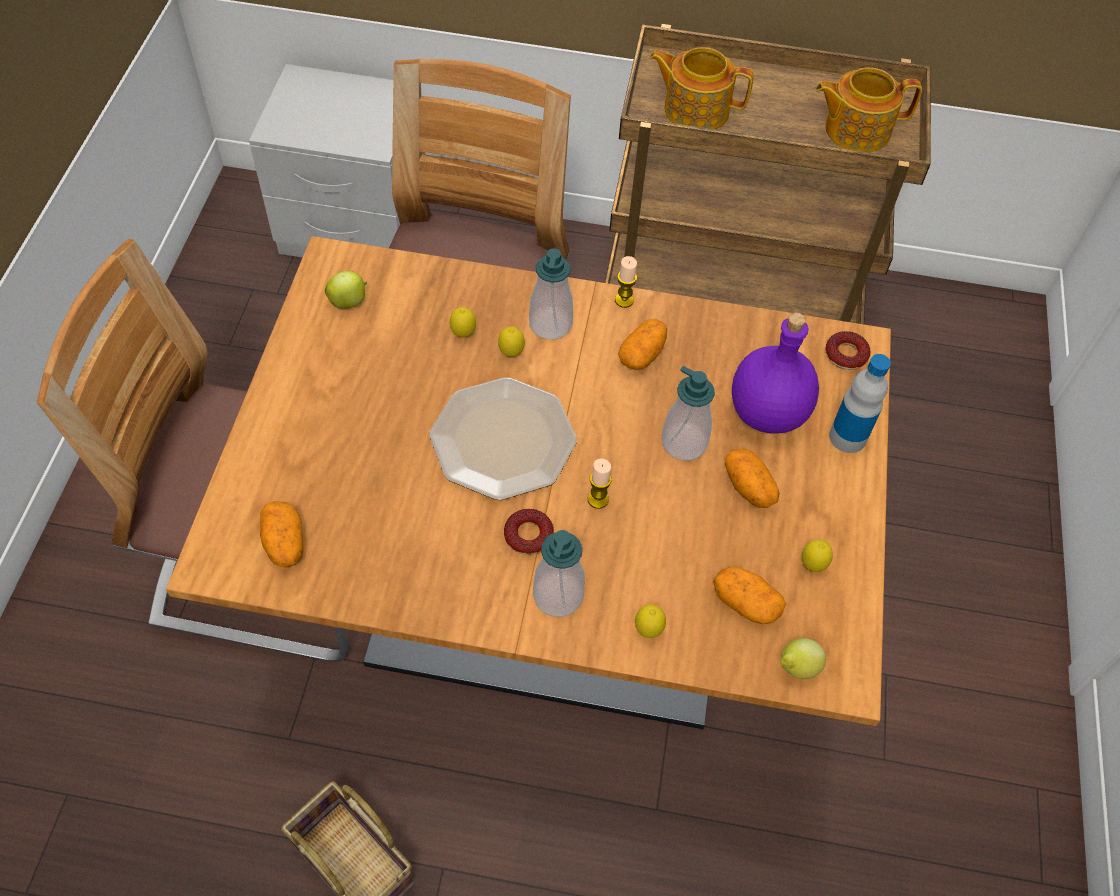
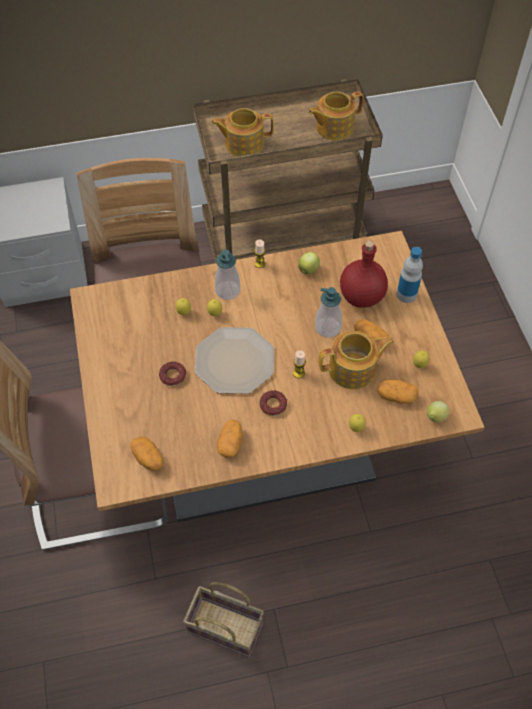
camera: 20 degrees left, 0 degrees up
(349, 302) = (111, 318): apple -> apple (308, 269)
(558, 595) = (303, 429): soap dispenser -> none
(642, 354) = (283, 289): potato -> potato (230, 443)
(693, 529) = (353, 370): none -> teapot
(765, 412) = (360, 297): purple bottle -> red bottle
(846, 354) = (386, 252): donut -> donut (173, 376)

